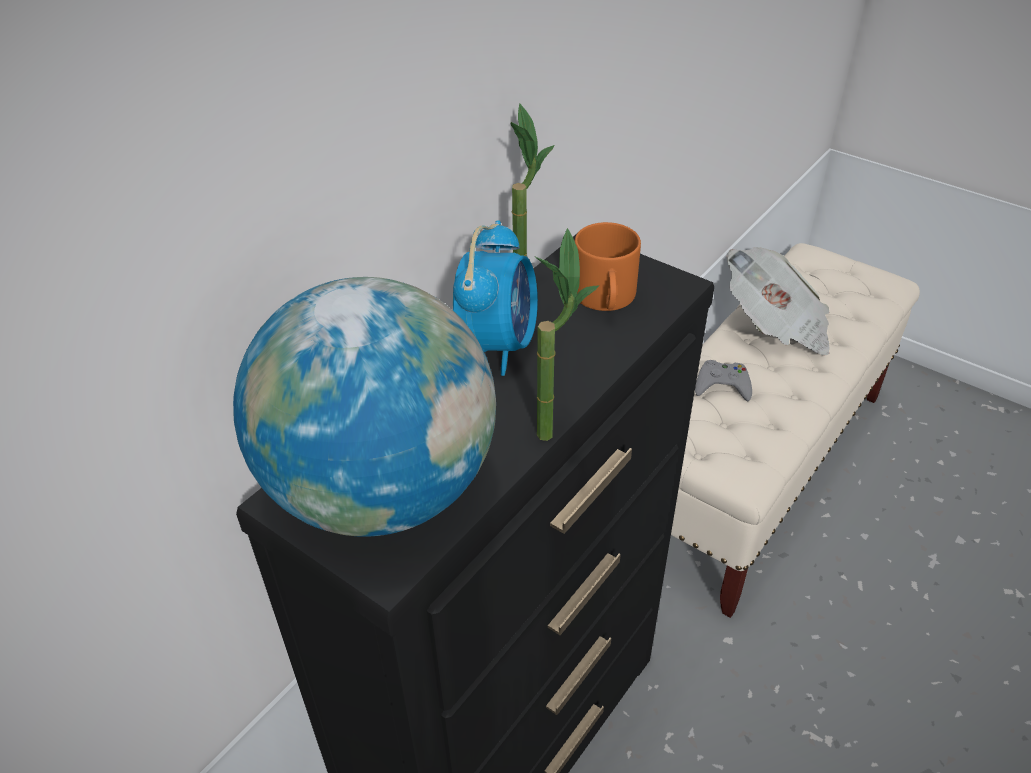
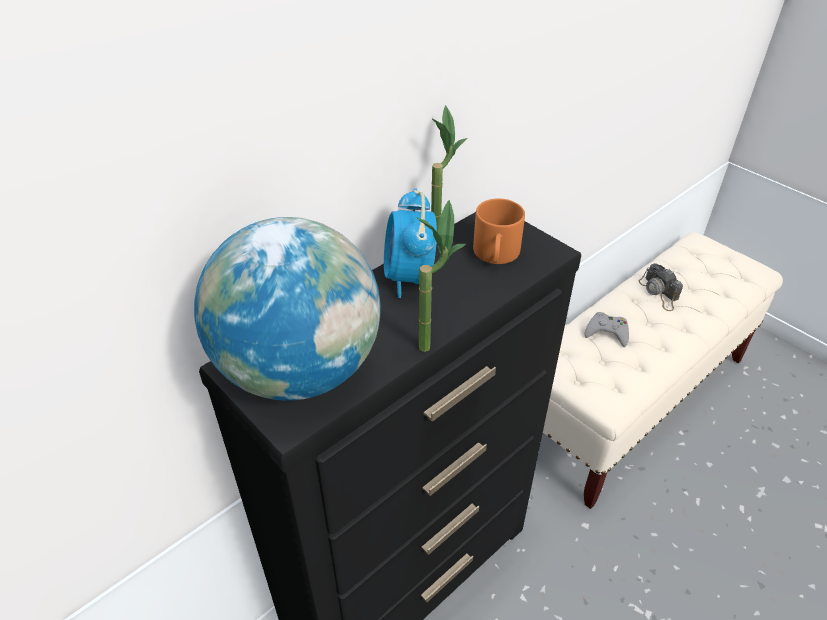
camera: 10 degrees right, 0 degrees up
(498, 345) = (409, 278): alarm clock -> alarm clock turned 150 degrees clockwise
(776, 326) = (659, 293): newspaper -> camera

